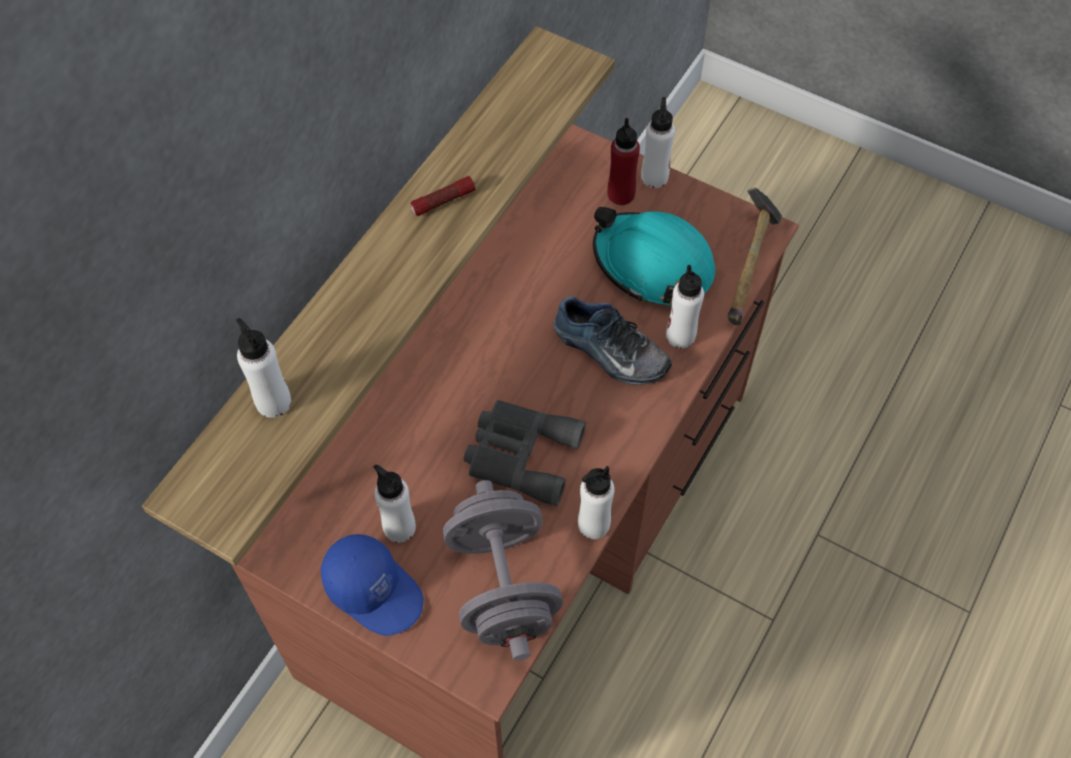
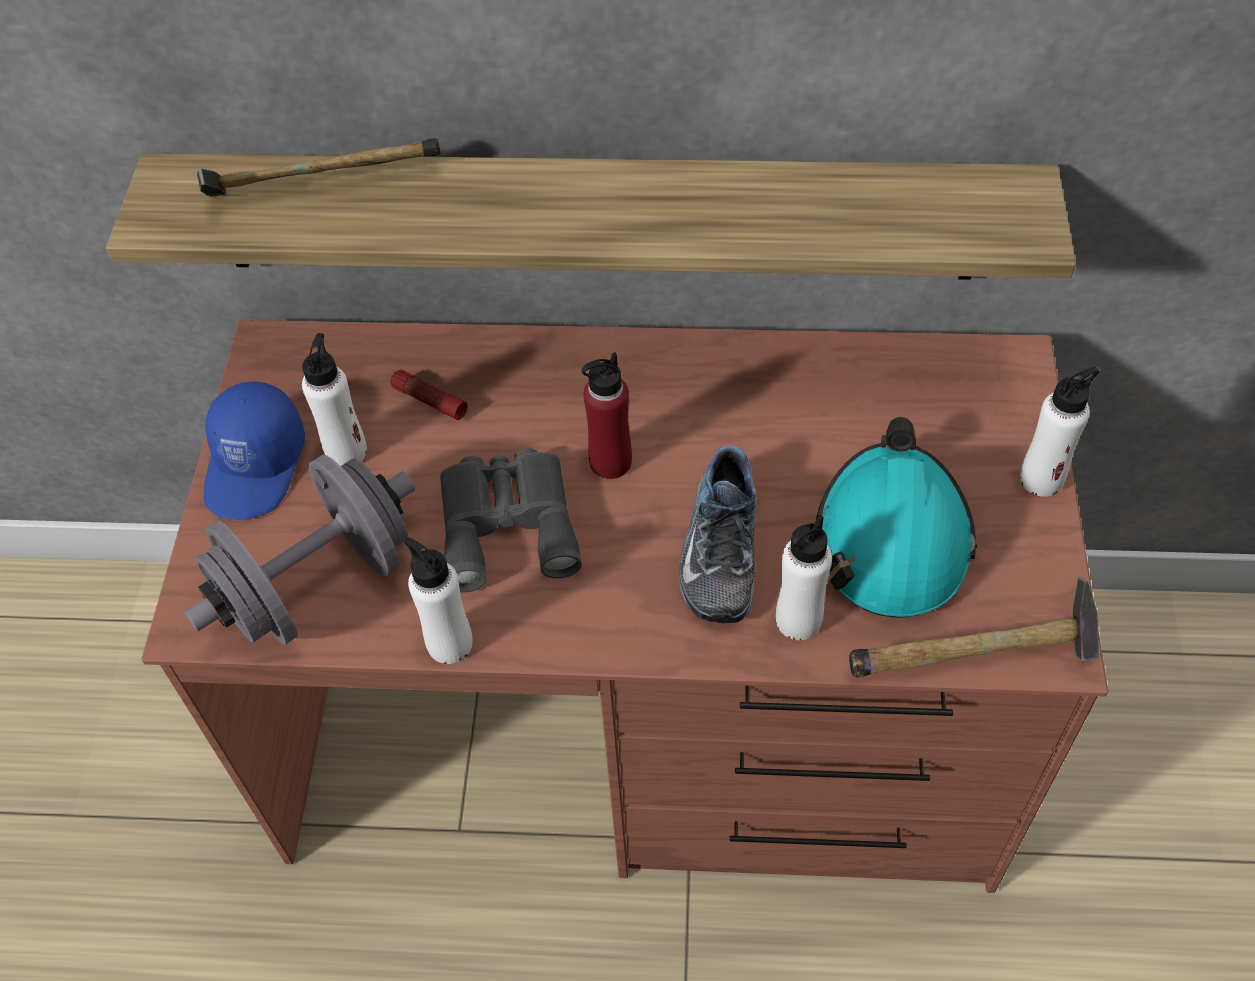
camera: 65 degrees right, 5 degrees down
(273, 402) = (318, 188): white bottle -> hammer
(443, 201) = (694, 202): flashlight -> flashlight (429, 401)
(621, 194) = (980, 454): red bottle -> red bottle (610, 462)

